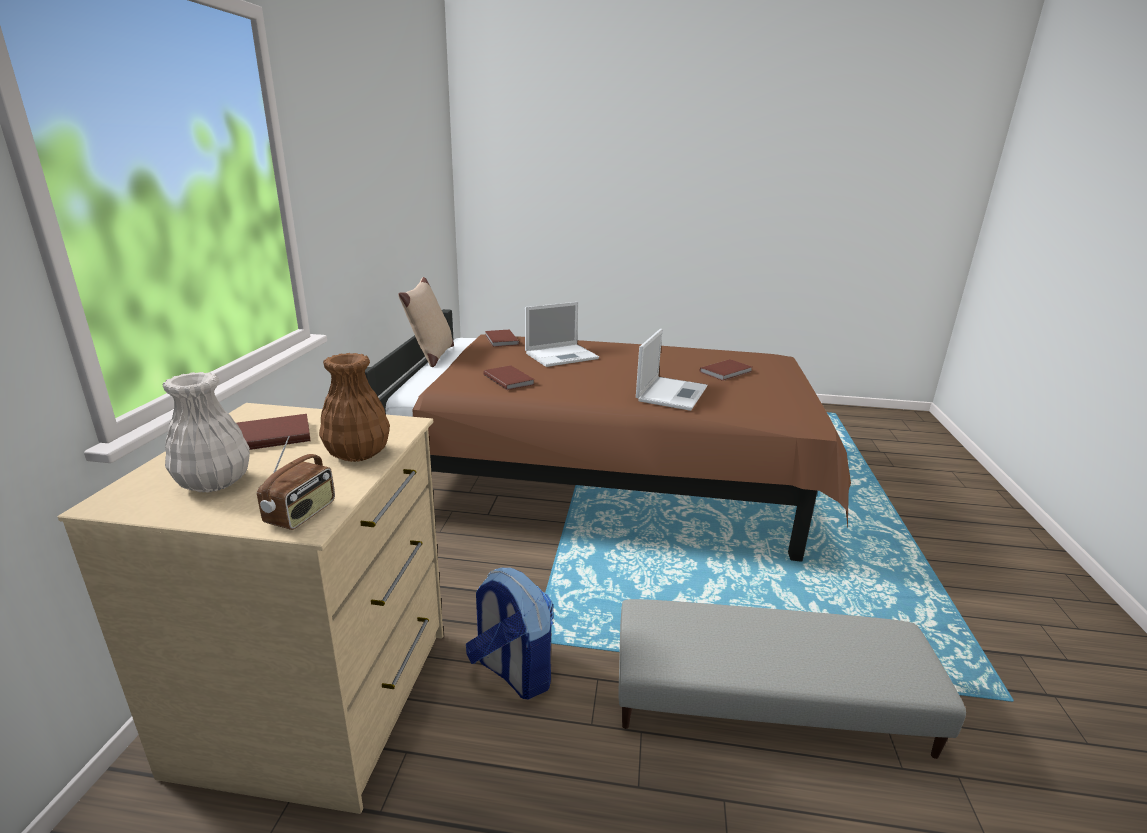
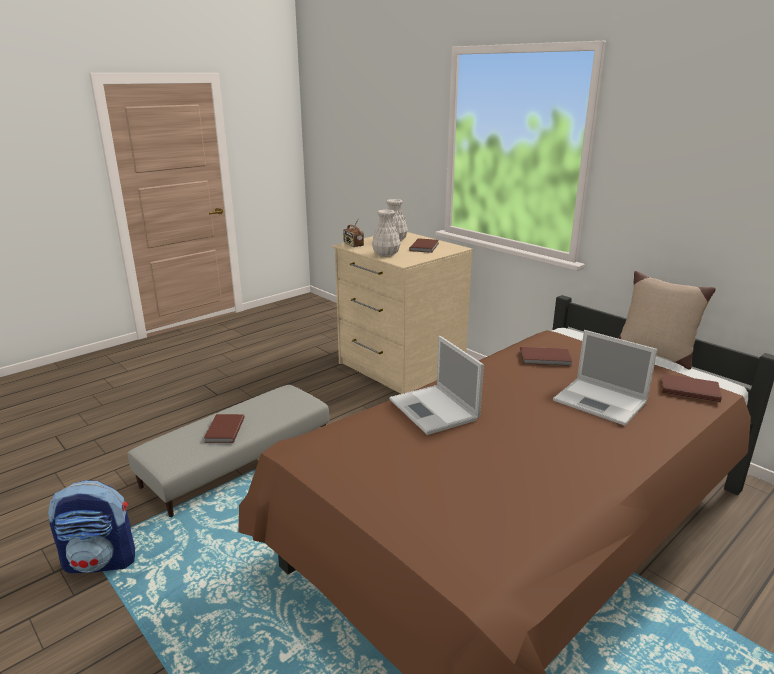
camera: 130 degrees right, 0 degrees up
(357, 453) = (386, 254): brown vase -> white vase
(512, 672) = (357, 405): backpack -> backpack (101, 561)
(562, 355) = (601, 402): laptop -> laptop turned 60 degrees counterclockwise
(727, 372) = (455, 476): brown book -> brown book (223, 430)

